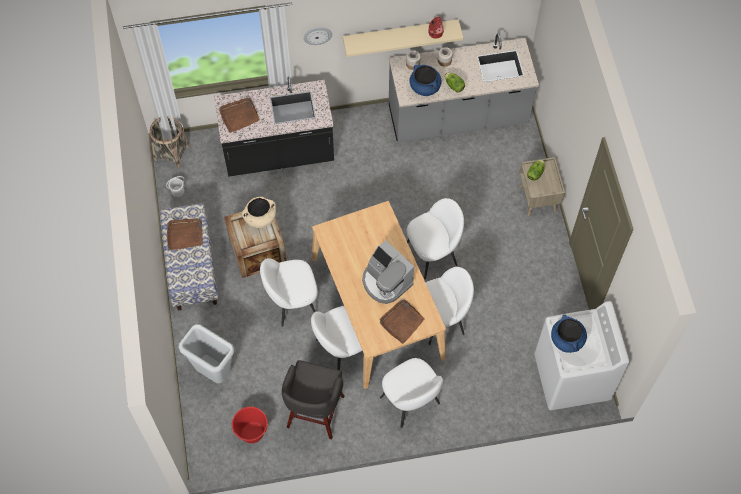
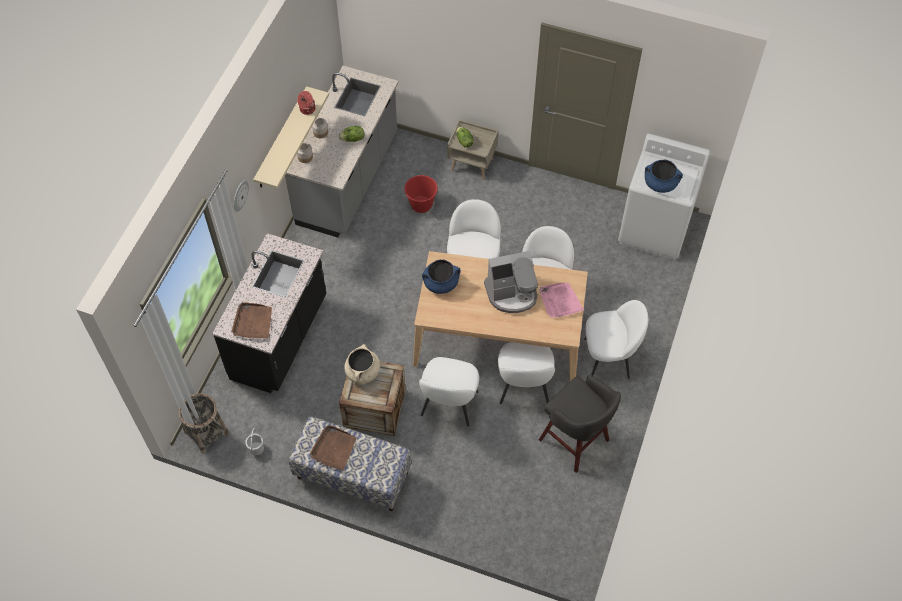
camera: 60 degrees left, 5 degrees down
(213, 372) = (480, 510): grey trash can -> none
(252, 433) = (564, 505): red bucket -> red bucket (421, 205)
(401, 322) = (560, 301): brown tray -> pink tray
(425, 87) = (337, 160): blue cooking pot -> blue cooking pot (441, 283)

